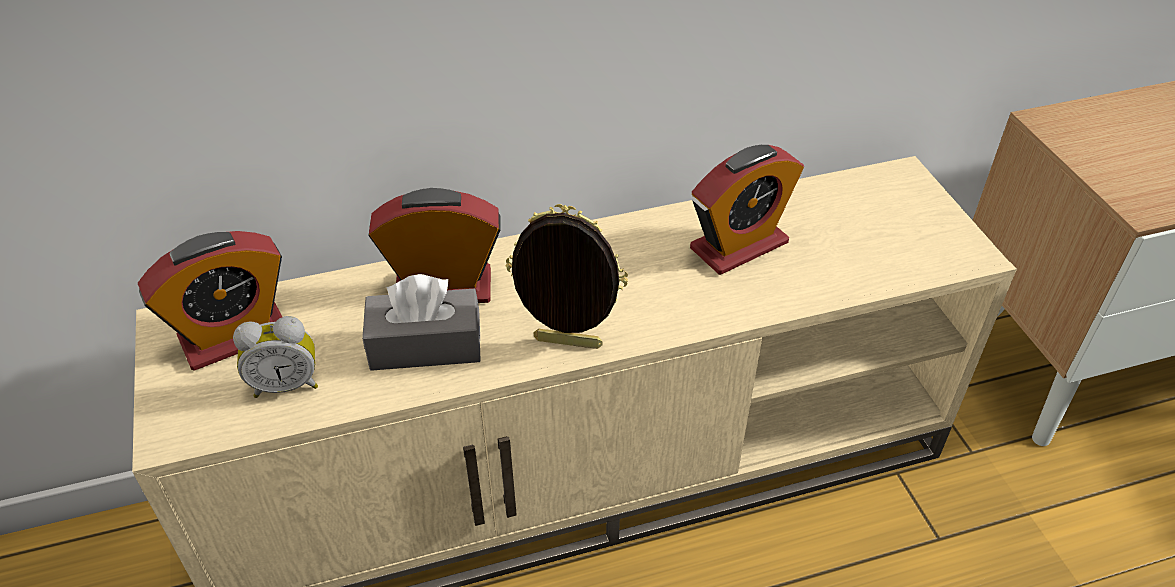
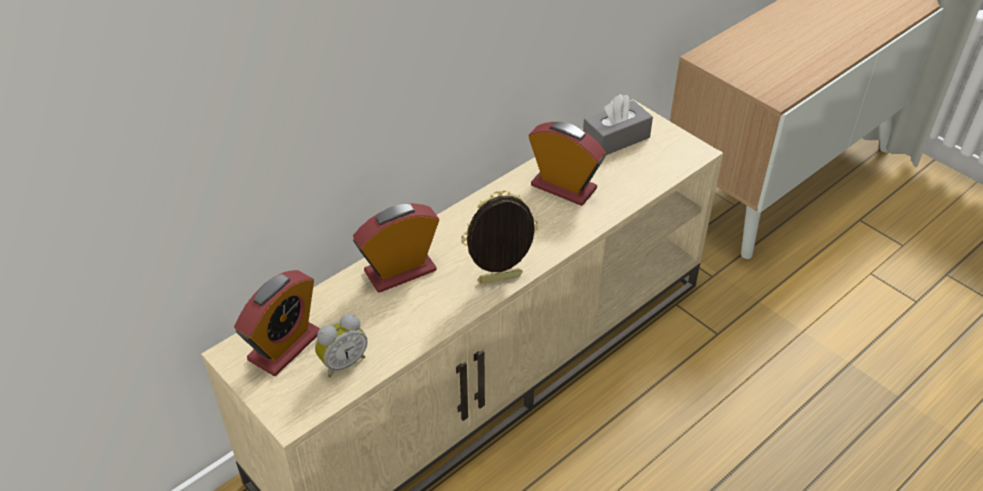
camera: 25 degrees left, 0 degrees up
(425, 345) = (414, 309): grey tissue box -> grey tissue box (616, 139)
(739, 246) = (563, 187): alarm clock -> alarm clock turned 90 degrees counterclockwise

